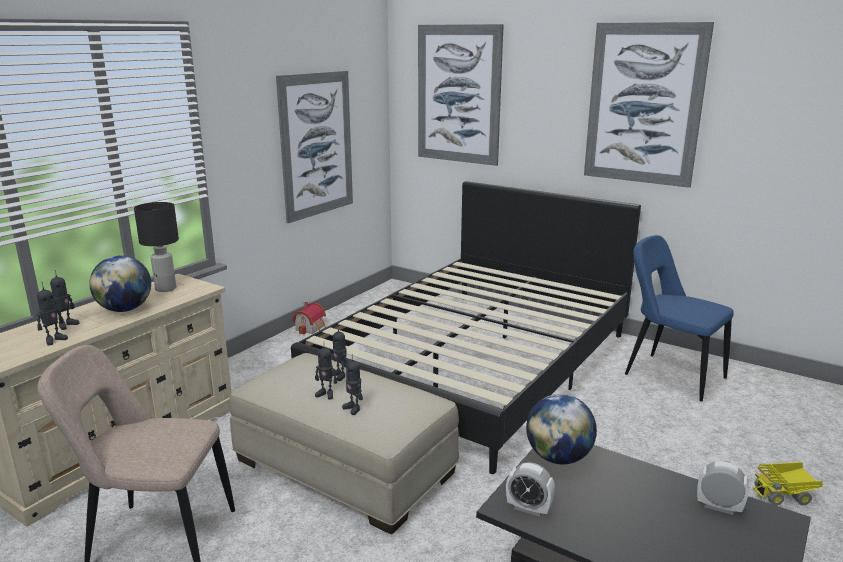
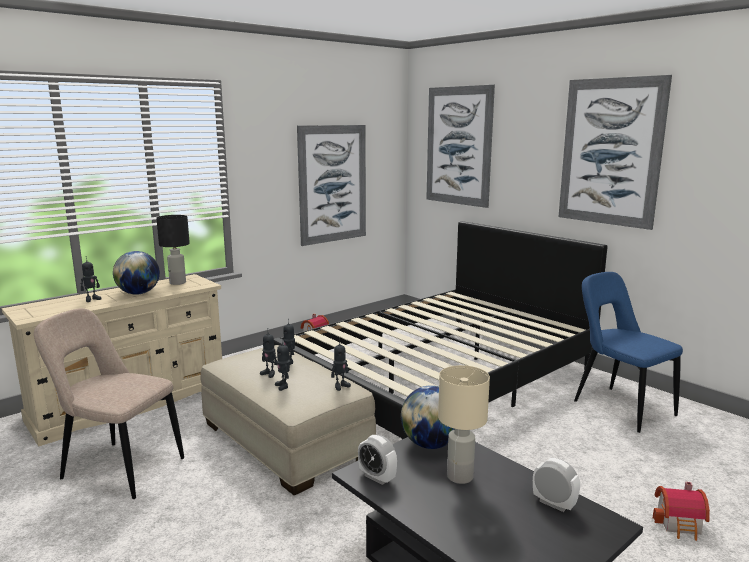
camera: 15 degrees right, 5 degrees down
(54, 340) = (76, 307): toy robot -> toy robot (340, 386)
(612, 492) = (460, 477): none -> beige table lamp
(784, 495) = (680, 524): toy truck -> toy house

